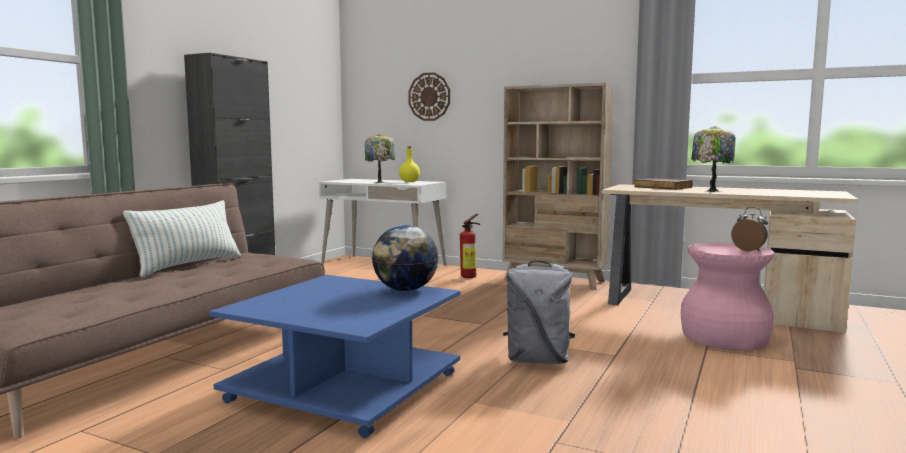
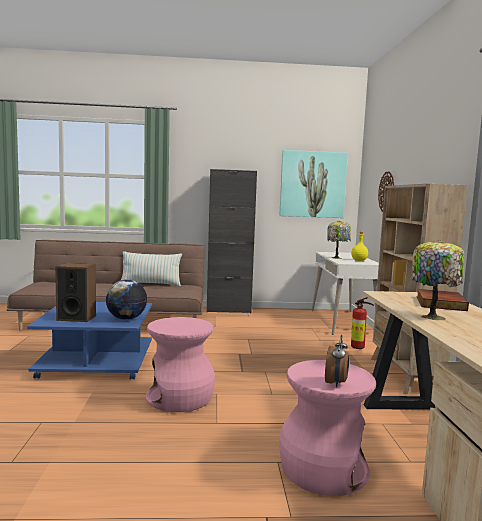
camera: 60 degrees right, 0 degrees up
(301, 87) = (312, 184): none -> picture
(359, 309) = (76, 318): none -> speaker
(538, 360) = (180, 398): grey backpack -> pink stool

